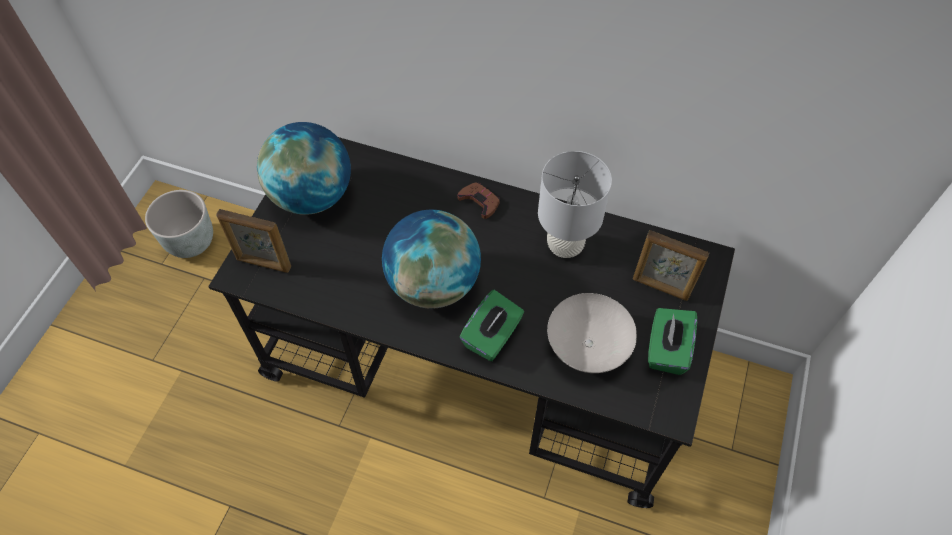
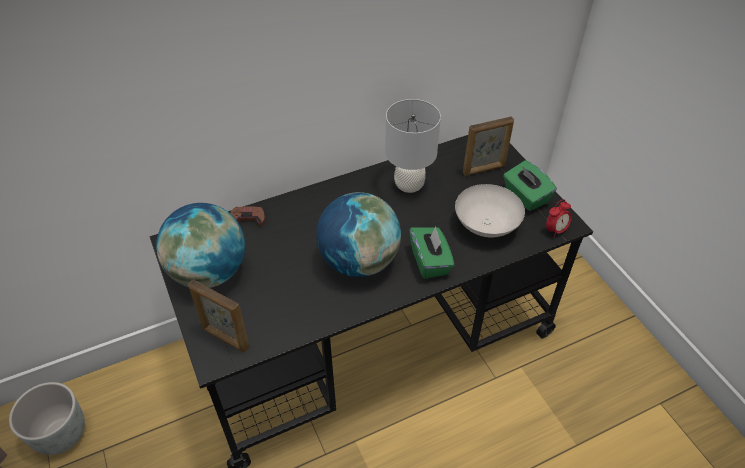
camera: 45 degrees left, 10 degrees down
(263, 263) = (225, 338): picture frame -> picture frame turned 60 degrees clockwise
(480, 201) = (329, 197): brown game controller -> brown game controller (247, 218)
(651, 410) = (555, 230): none -> alarm clock

